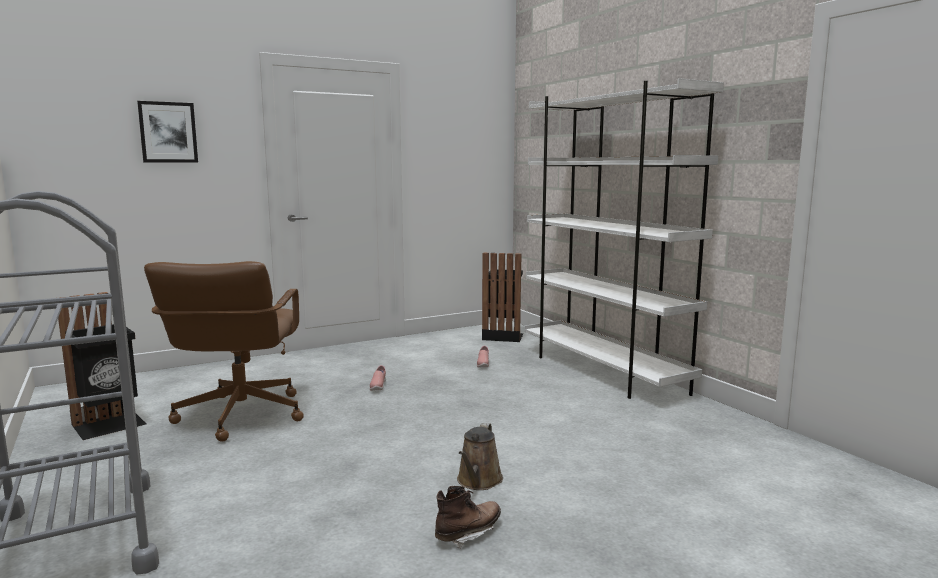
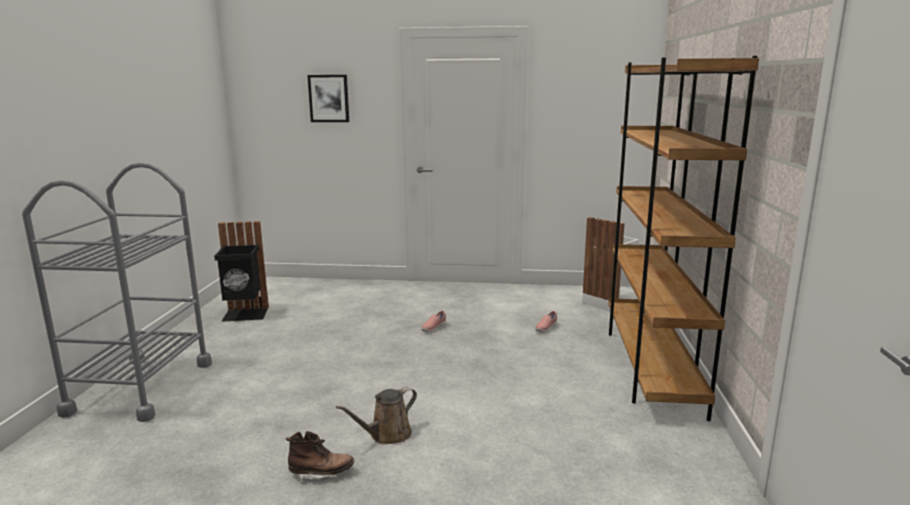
camera: 35 degrees right, 5 degrees up
(240, 416) = (317, 328): brown office chair -> none
(503, 336) = (608, 303): black trash can -> white trash can
(602, 372) = (650, 366): white bookcase -> brown bookcase

